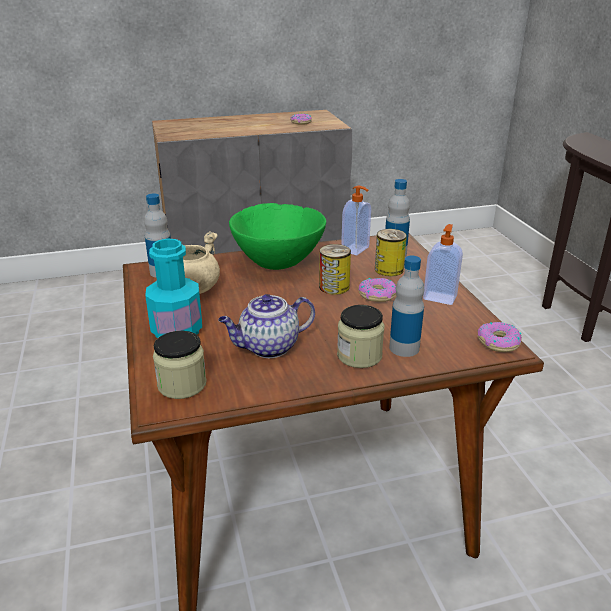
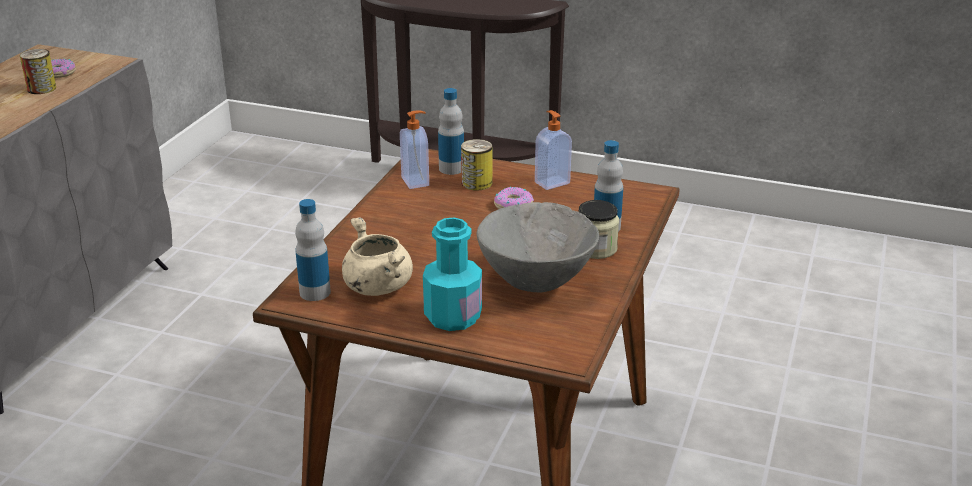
camera: 55 degrees left, 0 degrees up
(182, 385) = (548, 339): jar -> none
(268, 347) = (536, 282): teapot -> grey bowl
(278, 263) = (388, 226): green bowl -> none
(334, 287) = (473, 218): can -> can (41, 88)
(498, 342) = (641, 190): donut -> none

